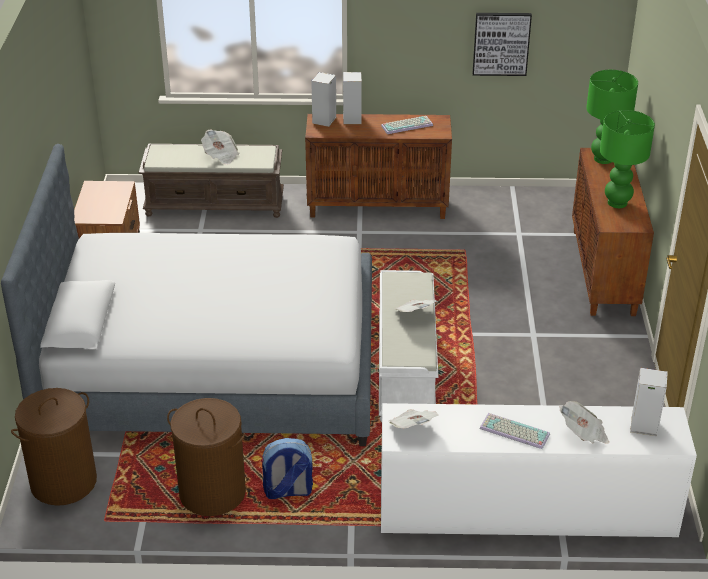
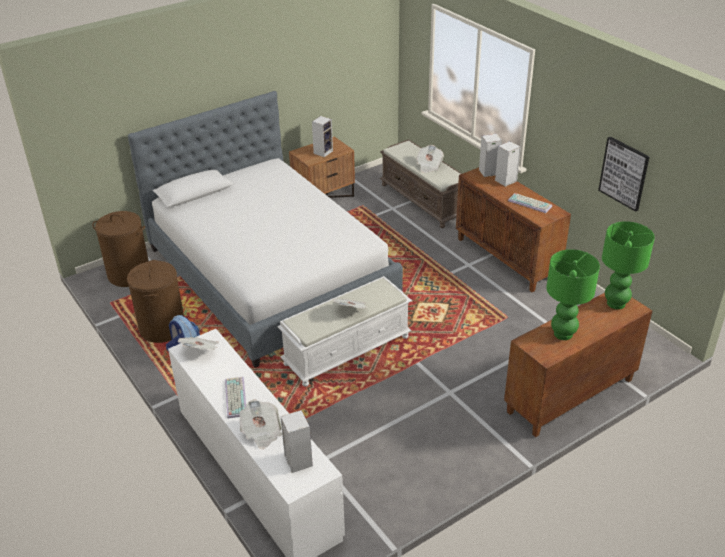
camera: 55 degrees right, 0 degrees up
(107, 201) = (323, 152): none -> speaker

